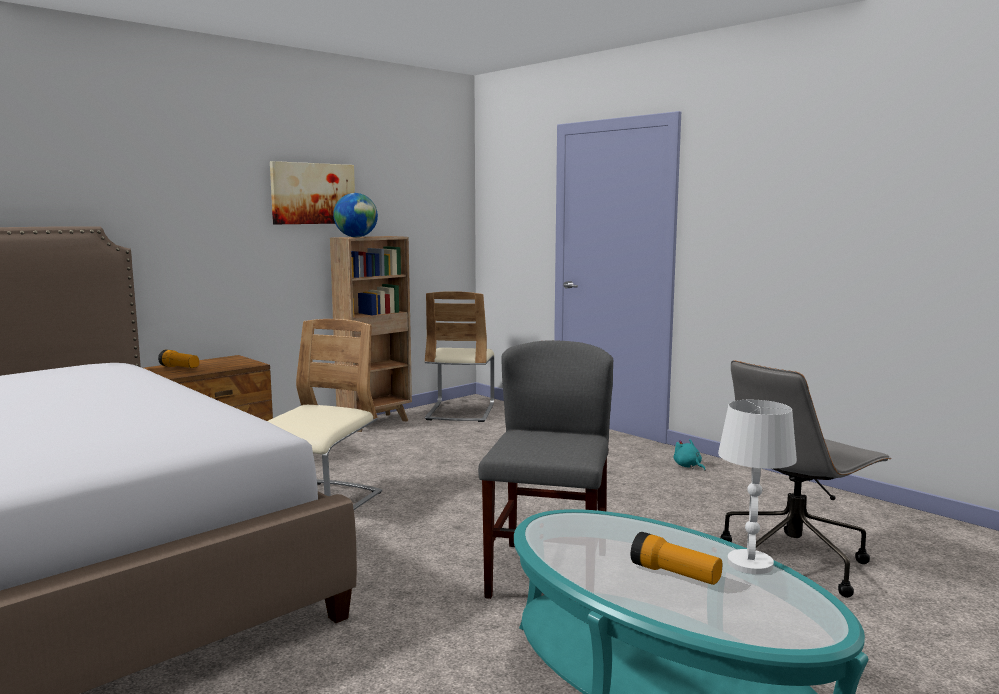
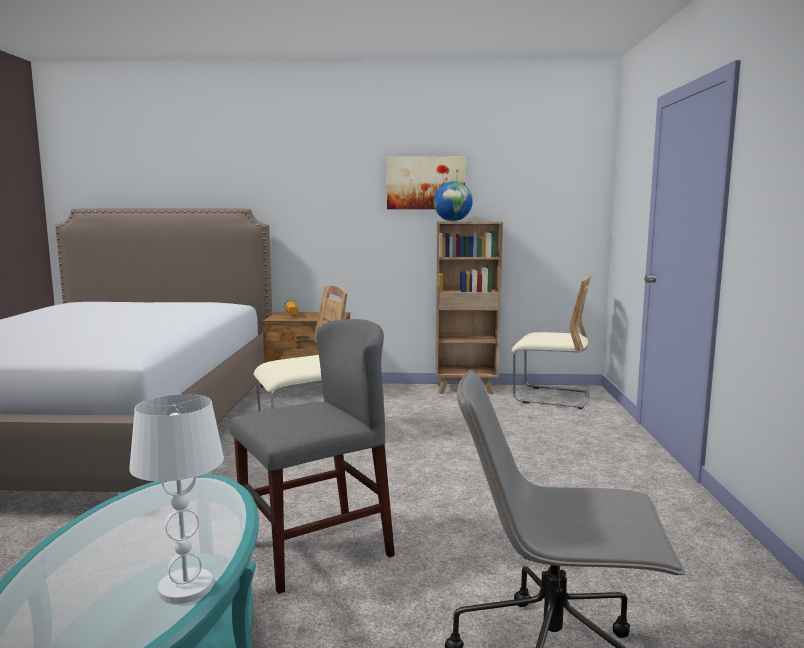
camera: 45 degrees right, 0 degrees up
(460, 412) = (551, 397): beige chair -> beige chair turned 120 degrees counterclockwise
(675, 574) = (122, 562): flashlight -> none
(688, 466) = (670, 514): turquoise plush toy -> none

